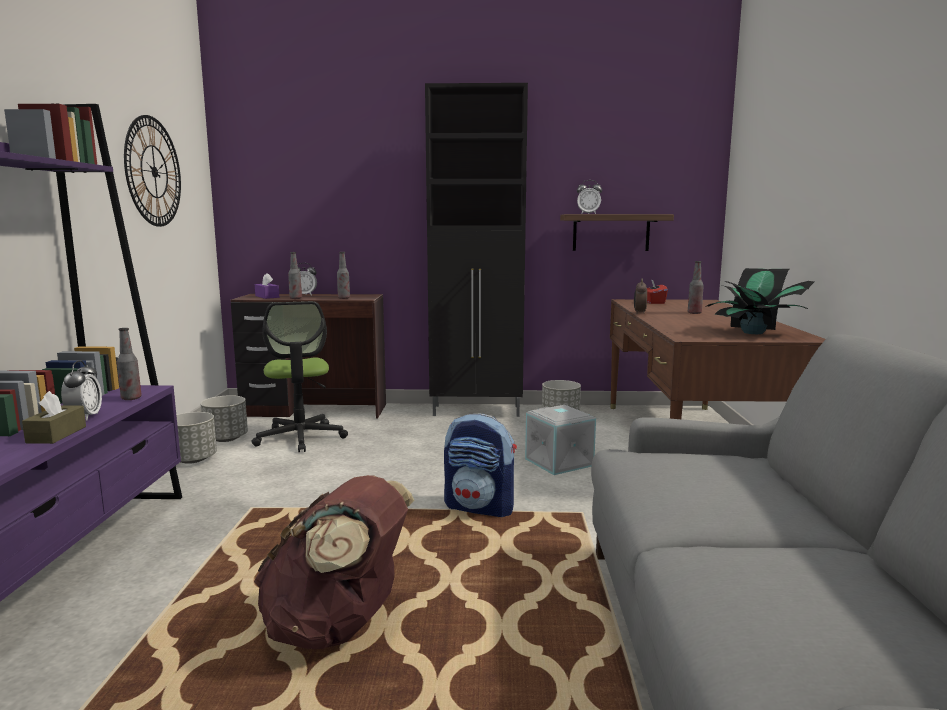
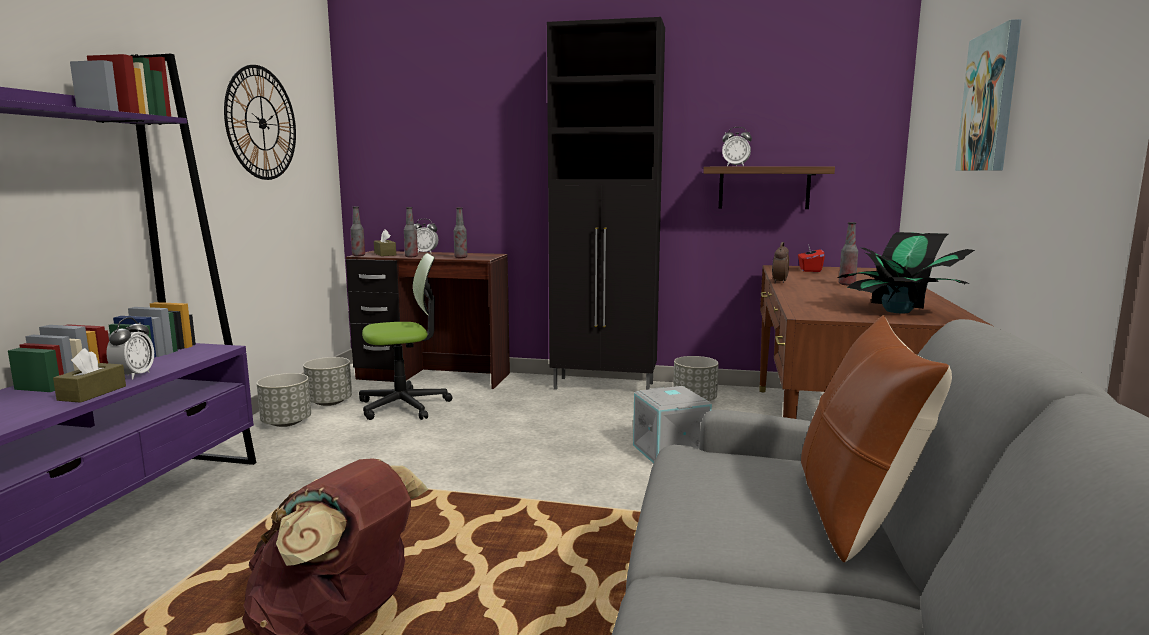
camera: 10 degrees right, 0 degrees up
(131, 398) = (193, 358): bottle -> bottle (358, 255)
(267, 296) = (385, 254): purple tissue box -> brown tissue box
(300, 437) = (404, 406): office chair -> office chair turned 105 degrees counterclockwise
(480, 508) = (556, 499): backpack -> none
(783, 488) = (854, 512): none -> brown pillow
(818, 162) = (990, 102): none -> picture

